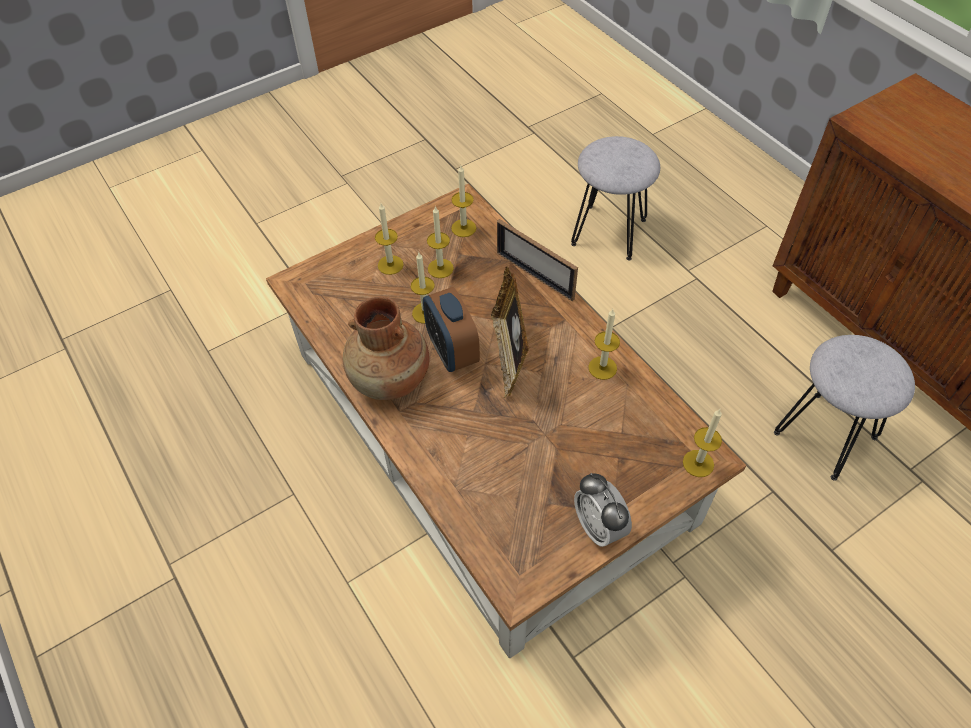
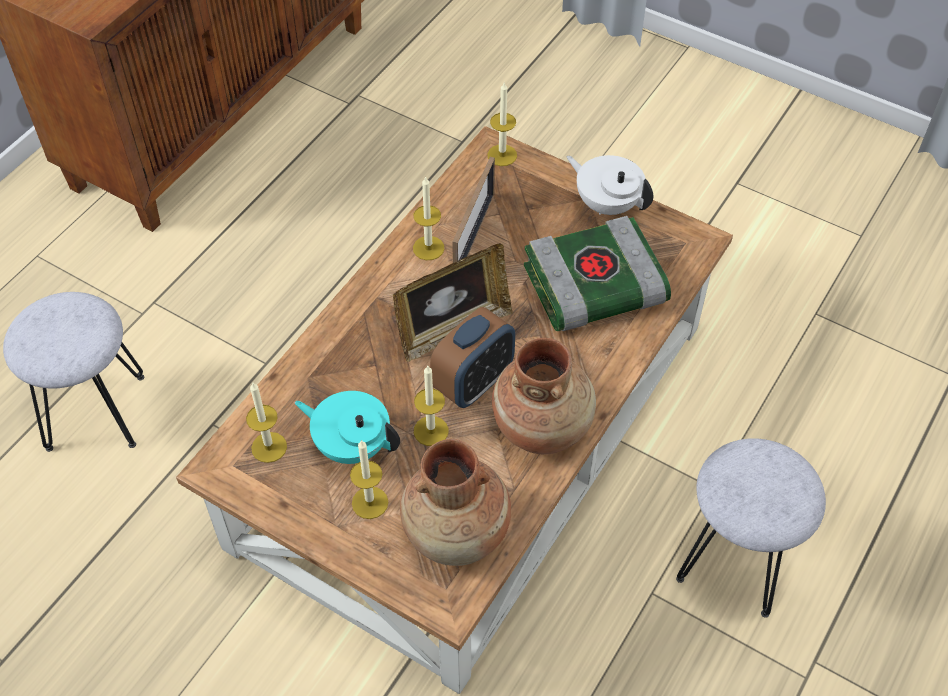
camera: 115 degrees left, 0 degrees up
(339, 301) = (457, 532): none -> brown vase
(440, 268) = (352, 444): candle -> turquoise teapot
(502, 469) = (593, 288): none -> book
(534, 275) = (322, 345): picture frame -> picture frame (474, 235)
(599, 527) = (607, 204): alarm clock -> white teapot
(826, 435) = (338, 161): grey stool -> grey stool (736, 558)

